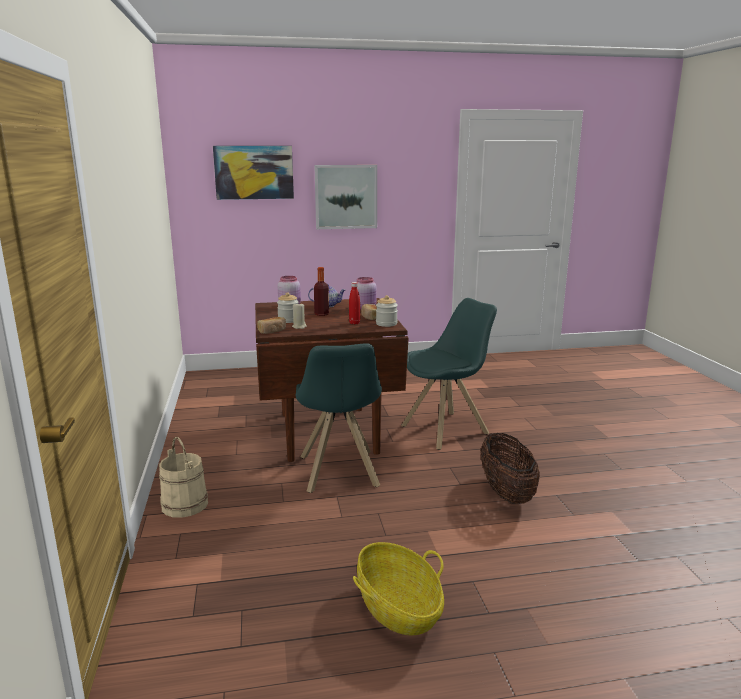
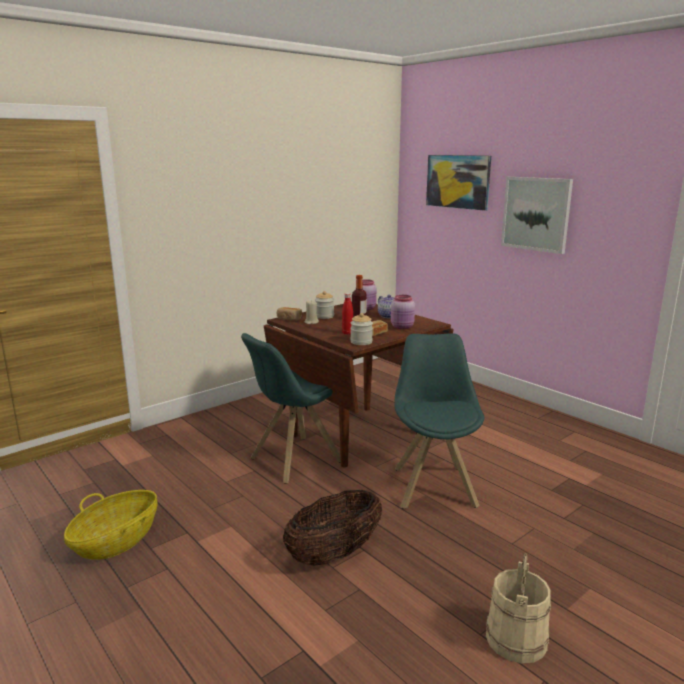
camera: 60 degrees right, 0 degrees up
(185, 504) = (201, 423): beige bucket -> beige bucket (516, 639)
(445, 430) = (433, 486): turquoise chair -> turquoise chair turned 120 degrees counterclockwise

